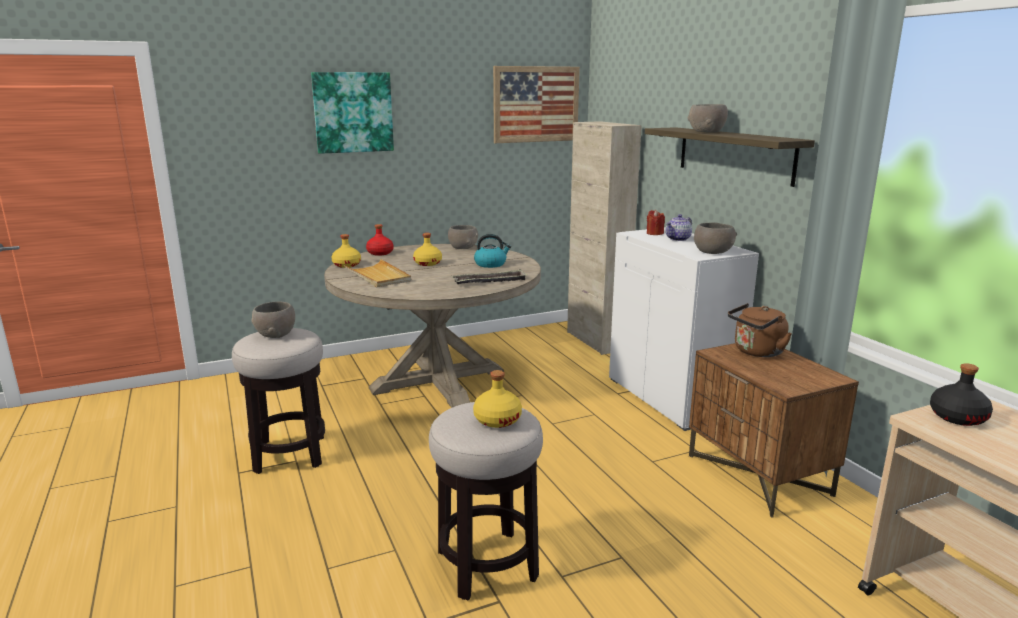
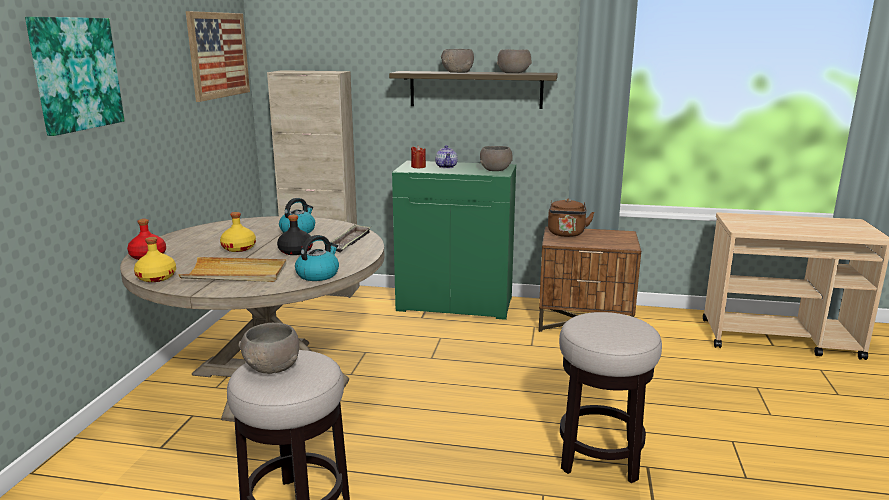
camera: 55 degrees left, 0 degrees up
(406, 292) = (318, 274): none -> kettle
(463, 247) = (218, 226): grey bowl -> grey bowl (513, 72)
(497, 420) = (616, 323): yellow bottle -> none
(672, 397) = (455, 304): white cabinet -> green cabinet
(957, 417) = (742, 223): black bottle -> black bottle (295, 251)

